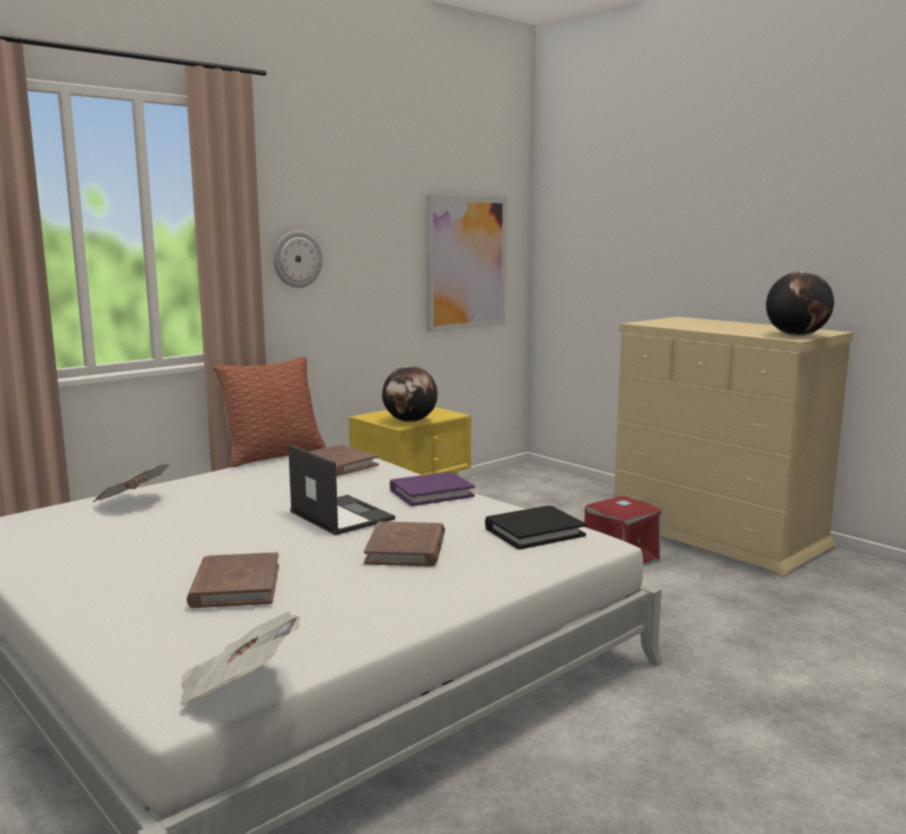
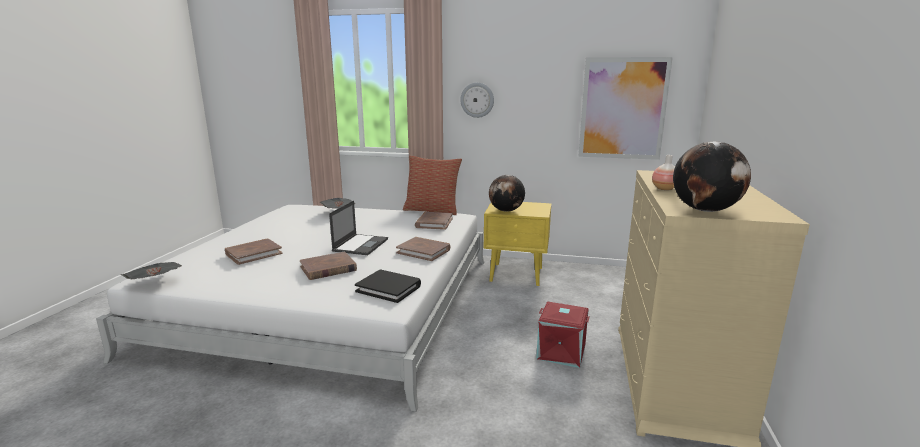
camera: 55 degrees right, 5 degrees up
(431, 493) = (424, 251): purple book -> brown book
(712, 330) = (664, 189): none -> vase

